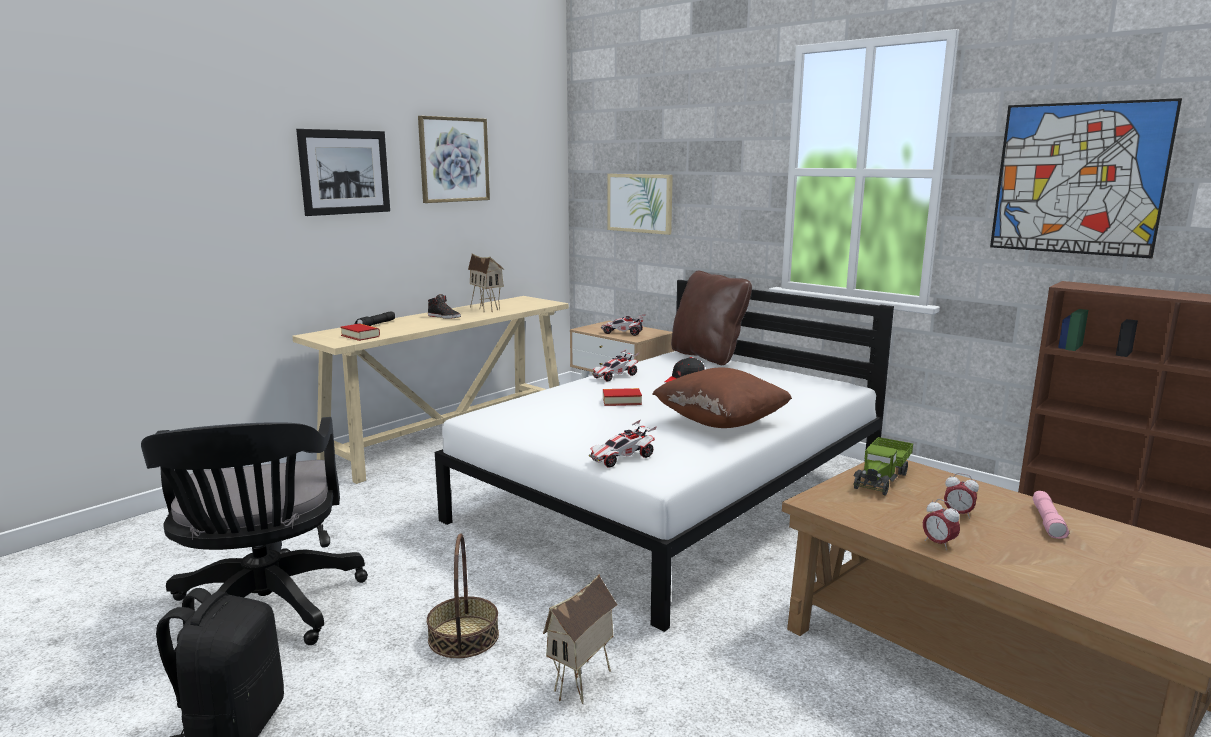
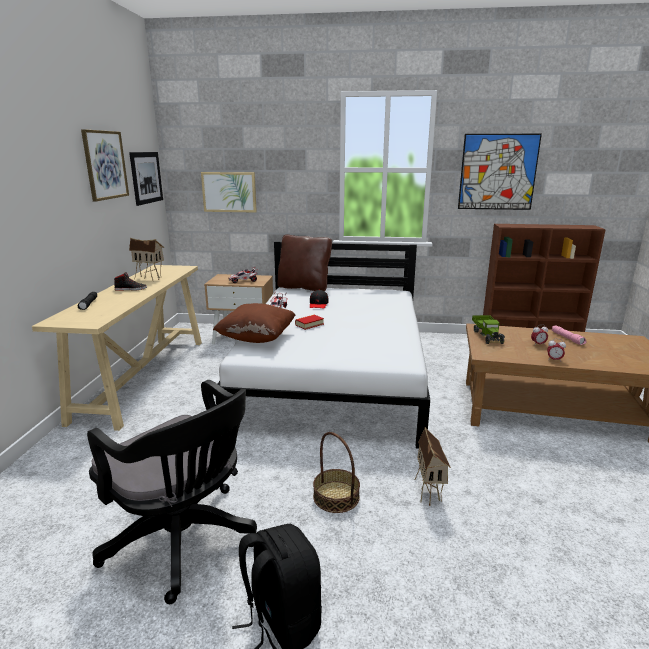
camera: 35 degrees left, 5 degrees up
(345, 172) = (43, 179): picture -> picture (146, 177)
(360, 336) = (97, 315): book -> none
(622, 458) = (371, 358): toy car -> none
(721, 422) = (380, 325): brown pillow -> brown pillow (257, 338)

